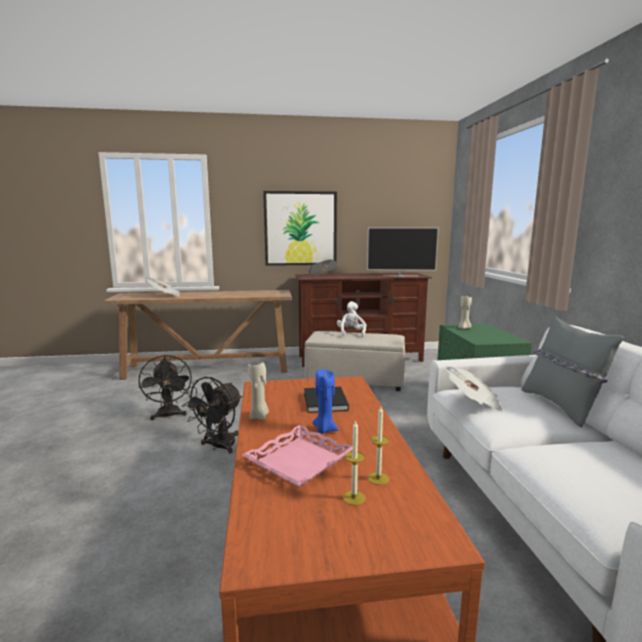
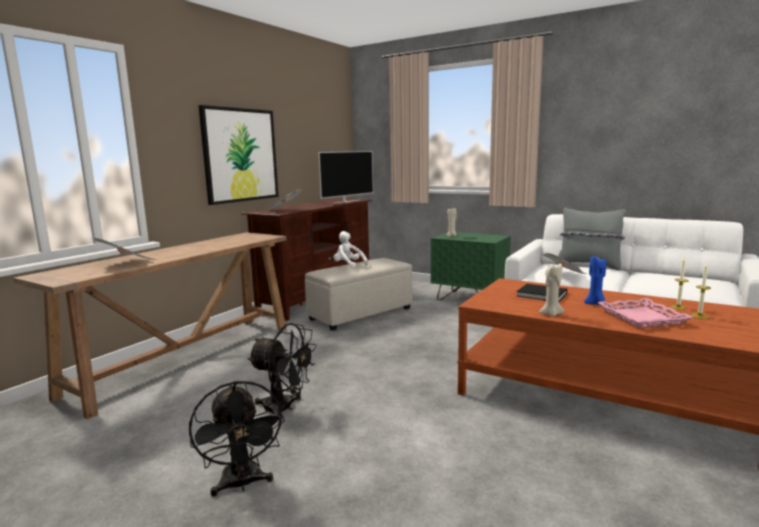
camera: 50 degrees left, 0 degrees up
(218, 446) = (403, 398): black fan -> black fan (242, 484)

